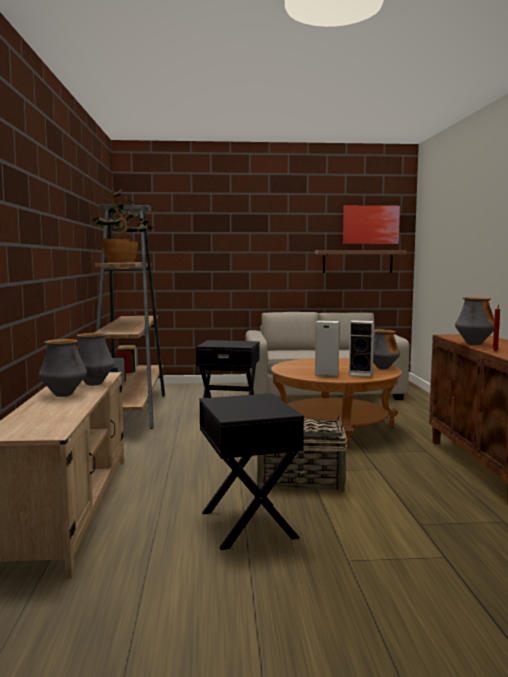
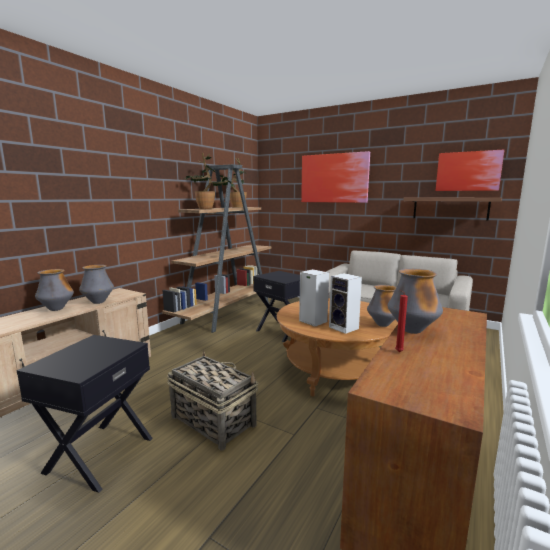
camera: 35 degrees right, 5 degrees up
(228, 227) = (334, 178): none -> picture

